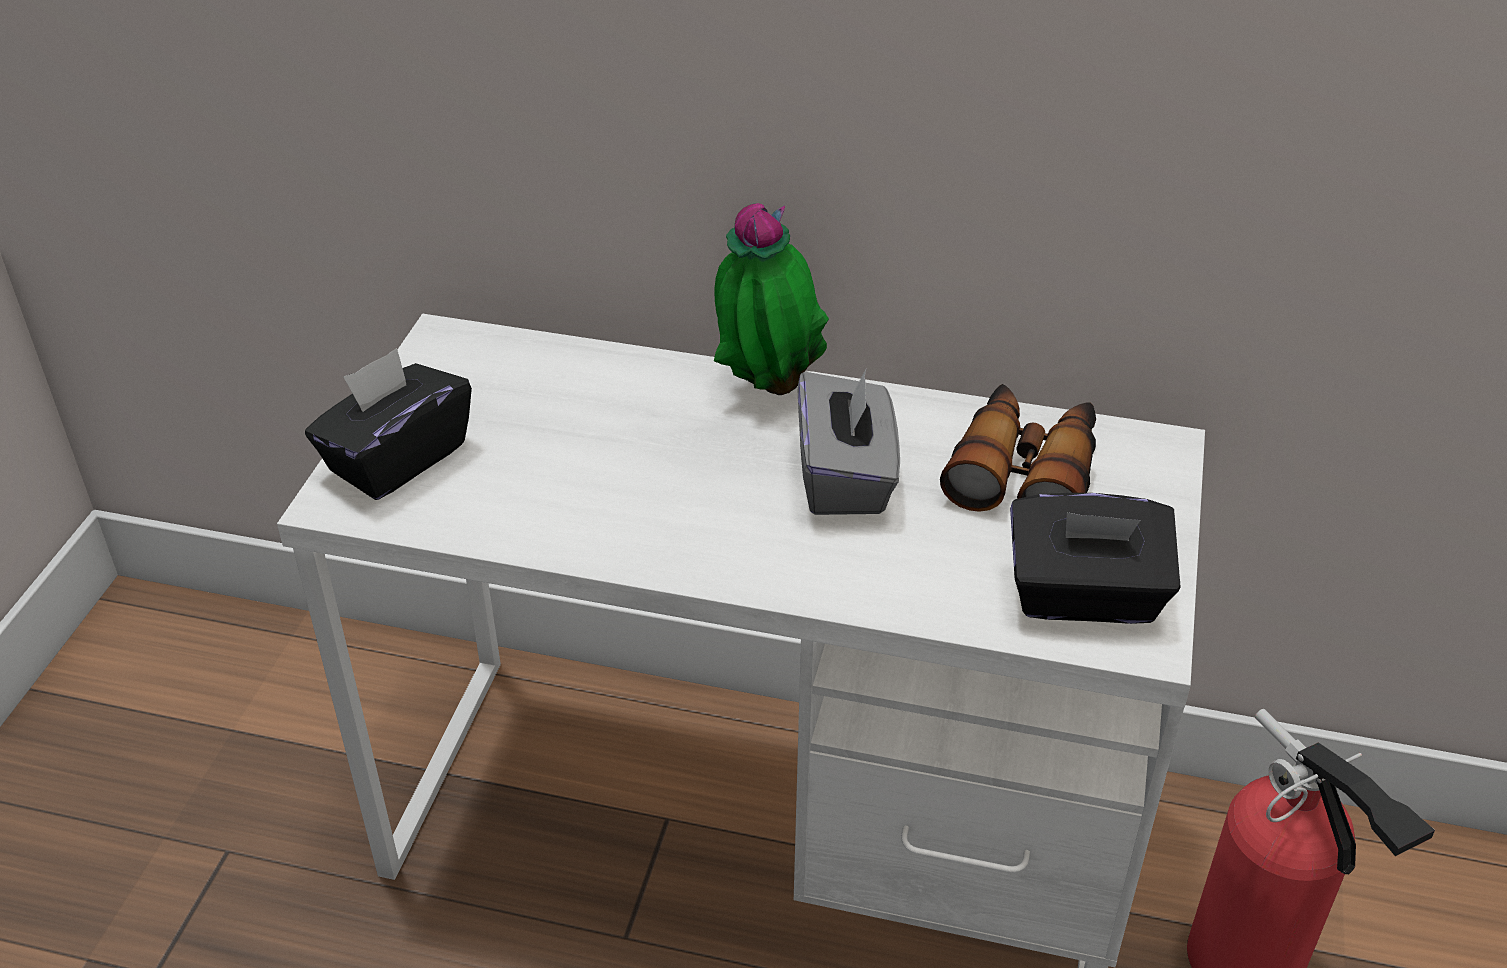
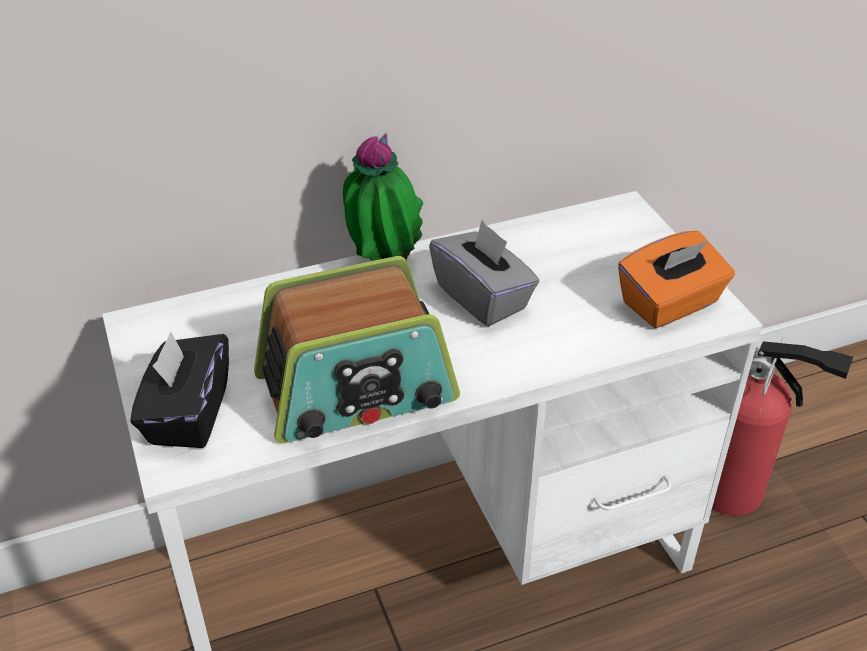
camera: 35 degrees left, 0 degrees up
(590, 516) = (357, 389): none -> radio
(1025, 470) = (572, 251): binoculars -> none
(1085, 597) = (670, 304): black tissue box -> orange tissue box

